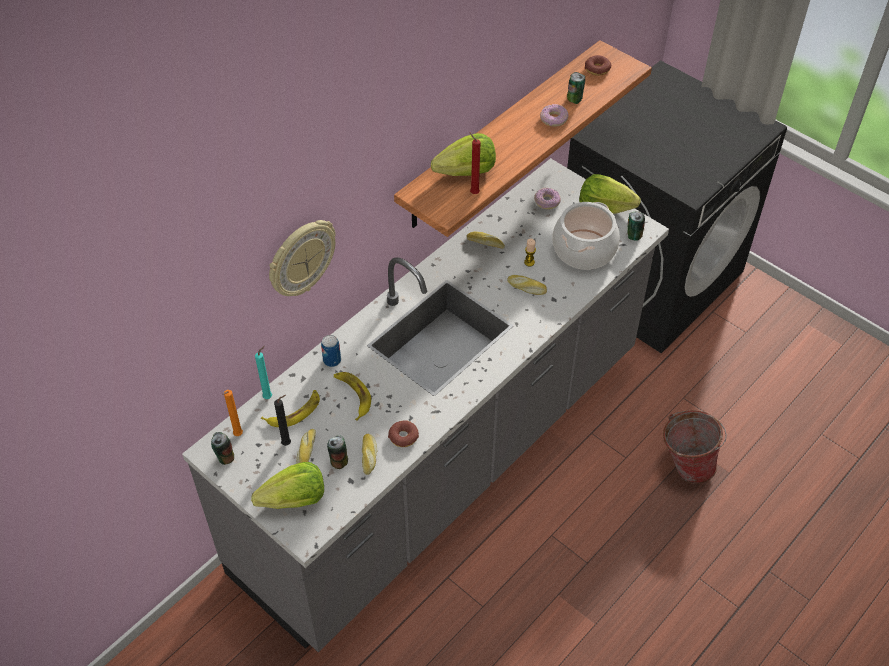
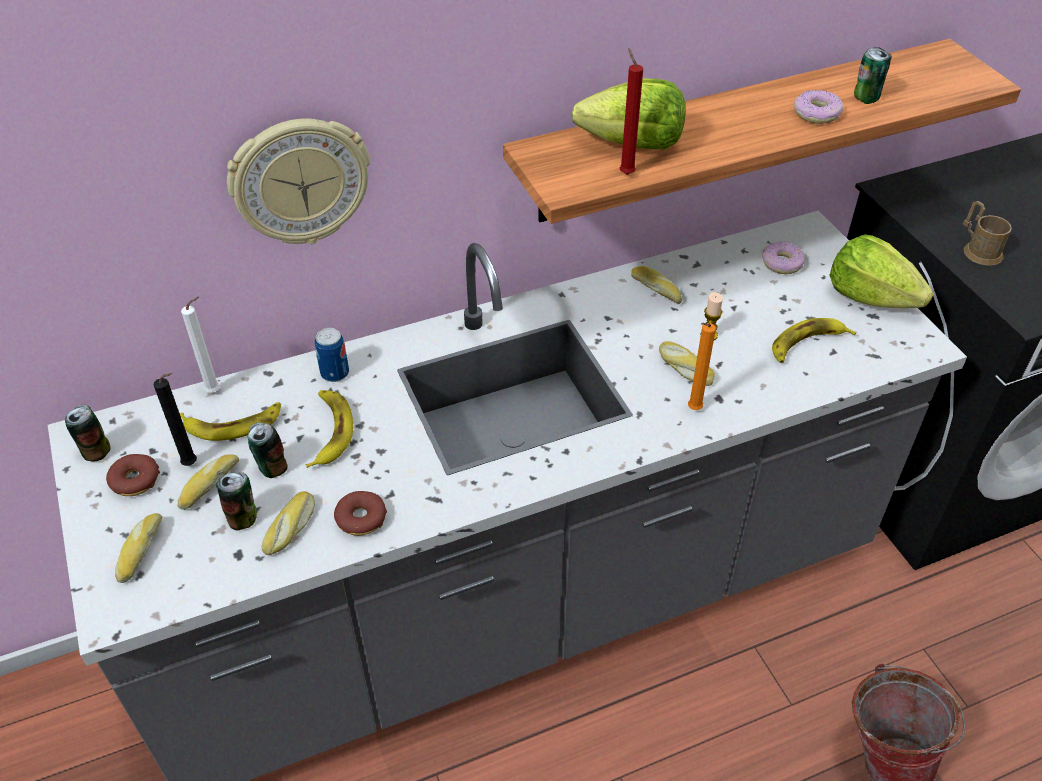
camera: 25 degrees right, 5 degrees down
(237, 435) = (135, 427): orange candle -> orange candle (692, 410)
(269, 396) = (216, 391): turquoise candle -> white candle
(294, 500) = (139, 551): lettuce -> bread
(584, 250) = (807, 344): cooking pot -> banana
(597, 69) = (925, 70): donut -> donut (135, 480)
(633, 236) = (900, 348): can -> can (271, 467)
(651, 160) = (978, 249): none -> brown mug

